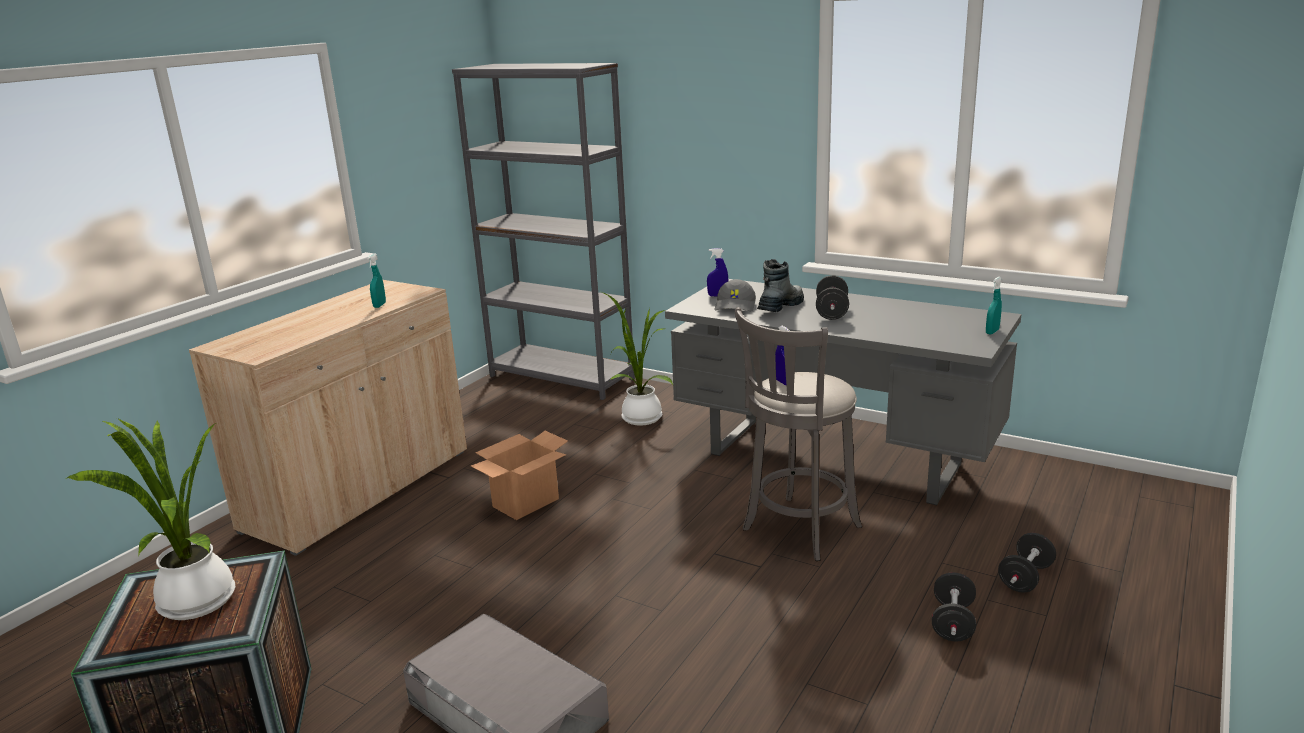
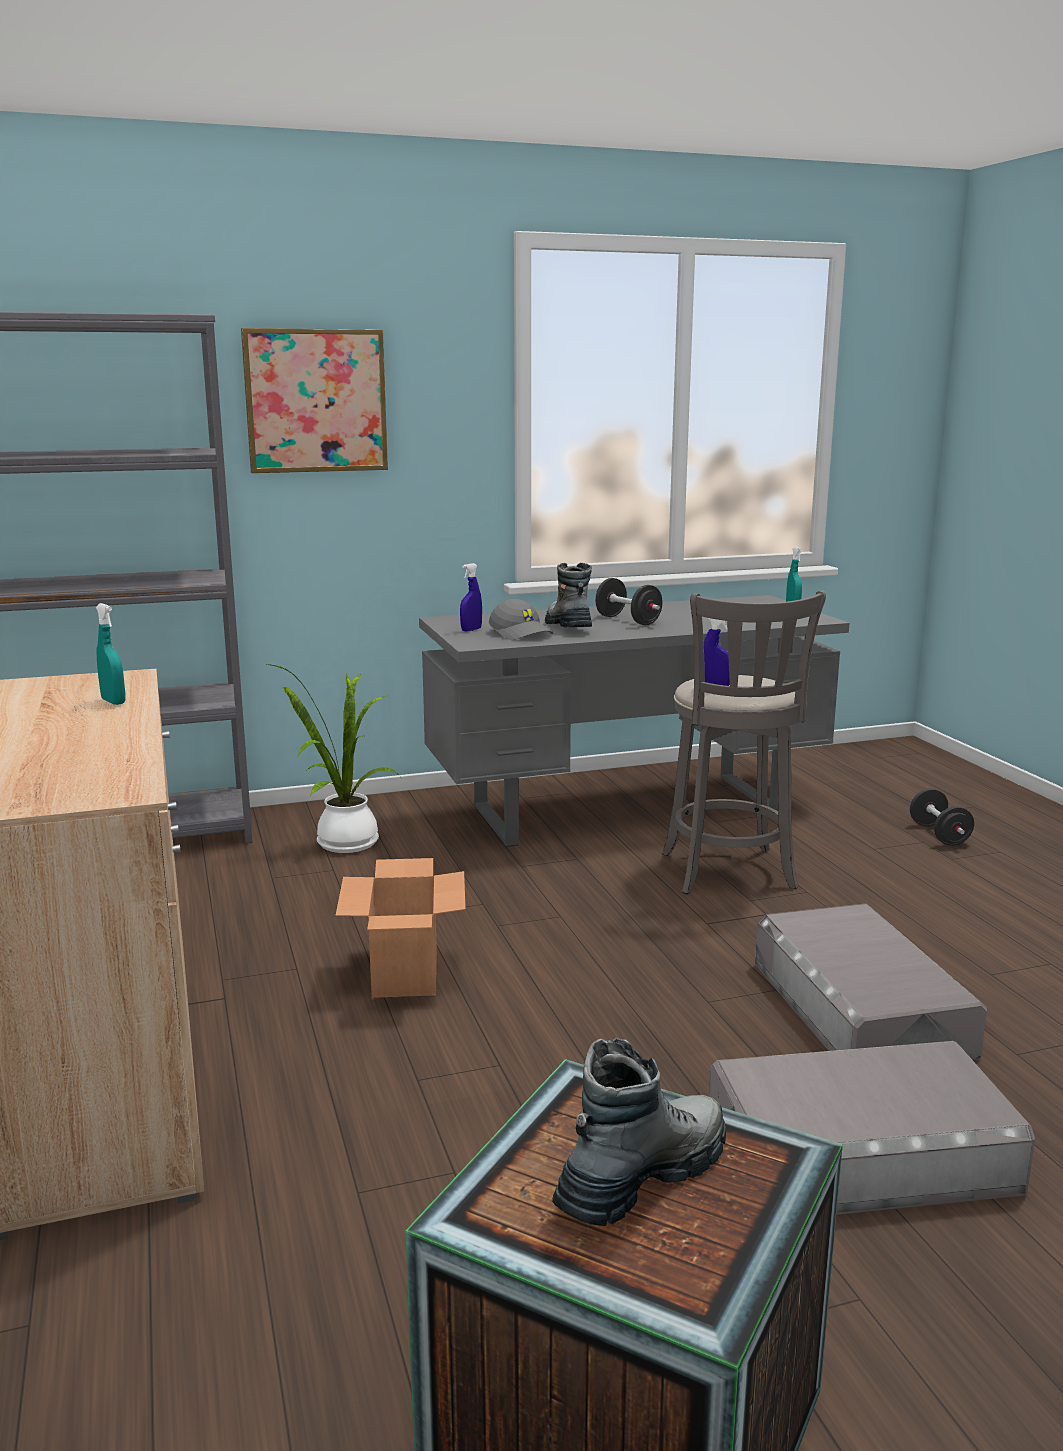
camera: 50 degrees left, 5 degrees down
(194, 605) = (642, 1177): potted plant -> boot
(680, 117) = (316, 401): none -> picture
(680, 648) = (860, 1008): none -> grey storage box
(952, 623) = (969, 884): black dumbbell -> none

